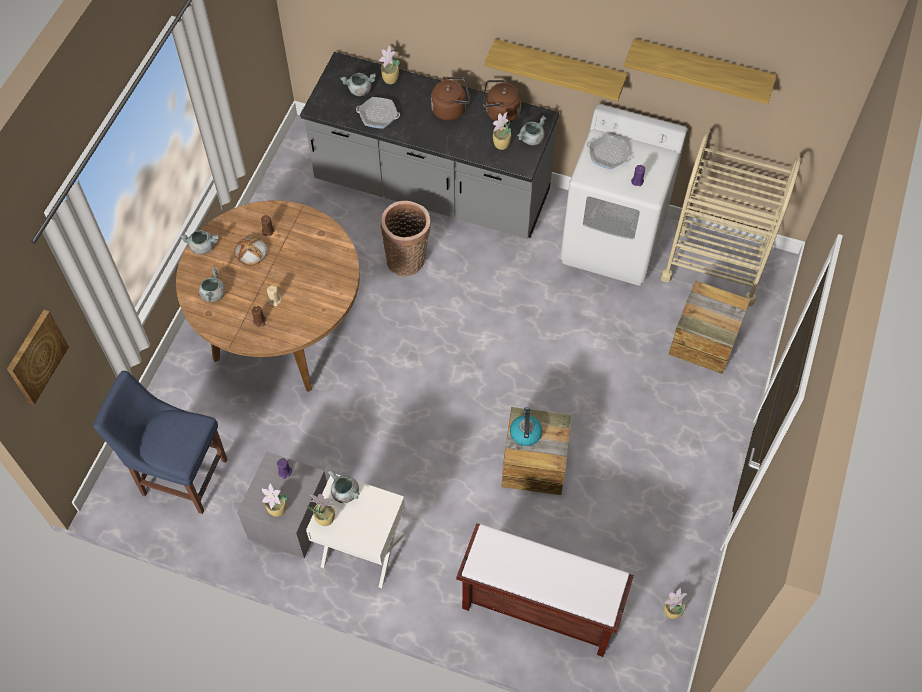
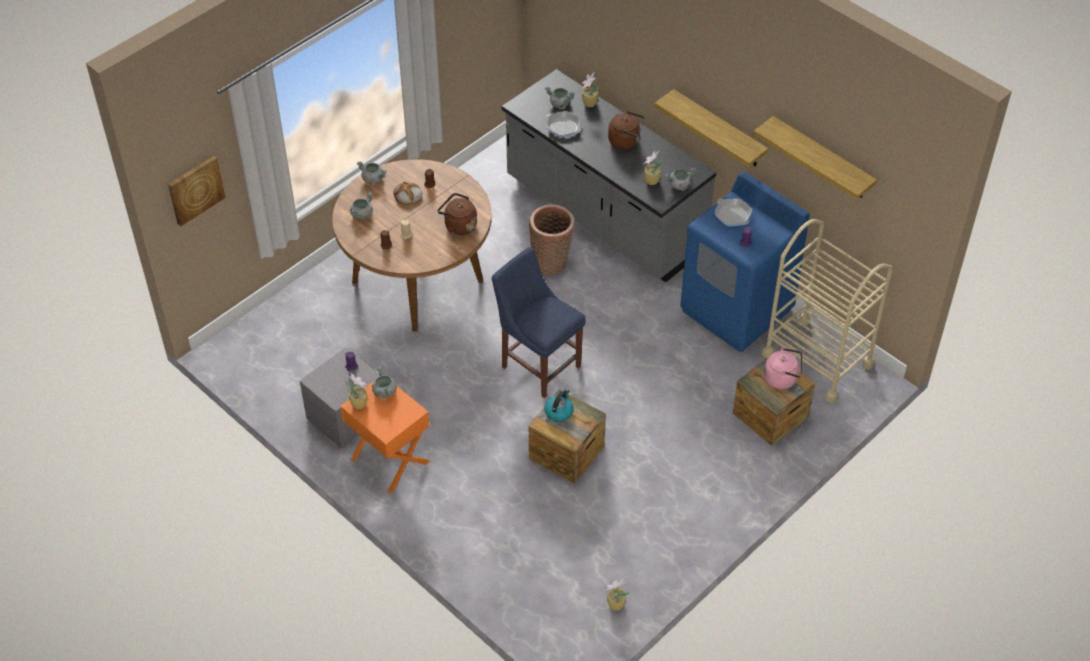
camera: 25 degrees right, 10 degrees down
(180, 475) = (281, 354): blue chair -> blue chair (538, 364)
(278, 510) = (330, 391): potted plant -> none
(362, 551) = (389, 461): white nightstand -> orange nightstand
(500, 113) = (665, 157): brown kettle -> brown kettle (458, 225)
(538, 608) = (506, 557): brown bench -> none
(613, 242) = (737, 310): white washing machine -> blue washing machine
(718, 306) = (782, 378): none -> pink kettle

